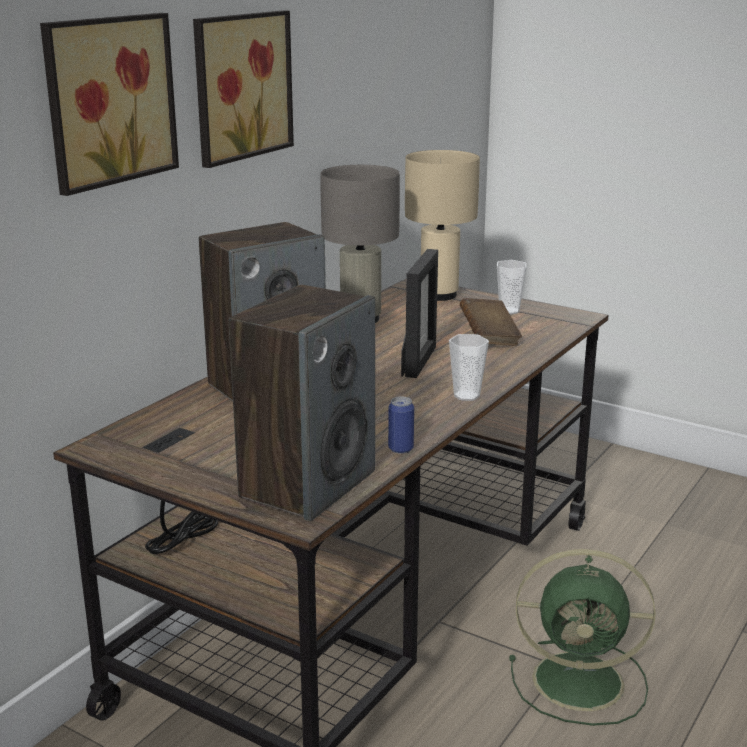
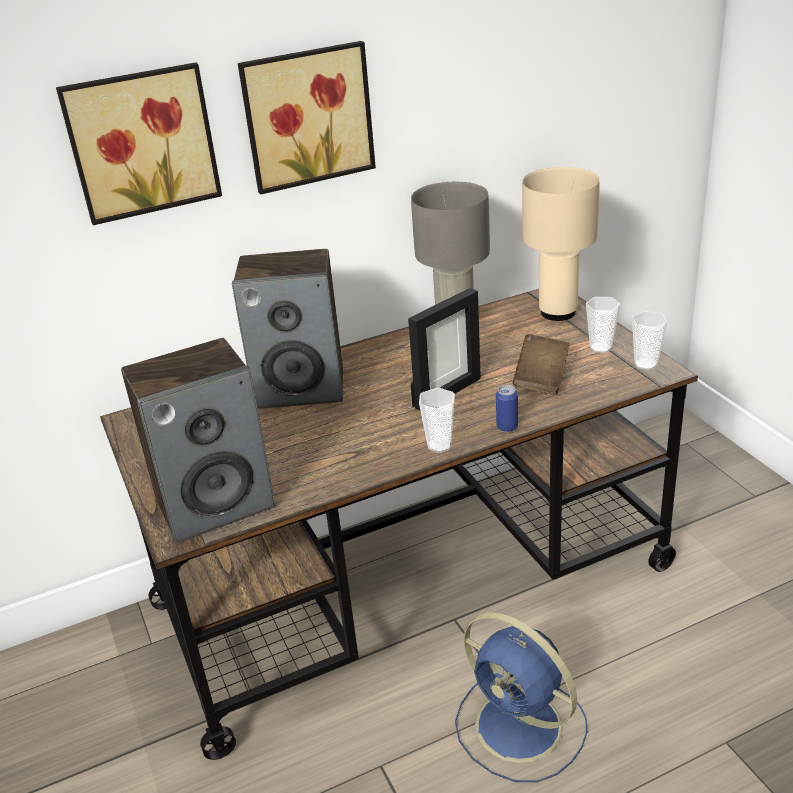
camera: 35 degrees right, 10 degrees up
(400, 449) = (320, 490): can -> can (507, 427)
(560, 314) = (645, 364): none -> cup
(582, 681) = (522, 728): green fan -> blue fan

